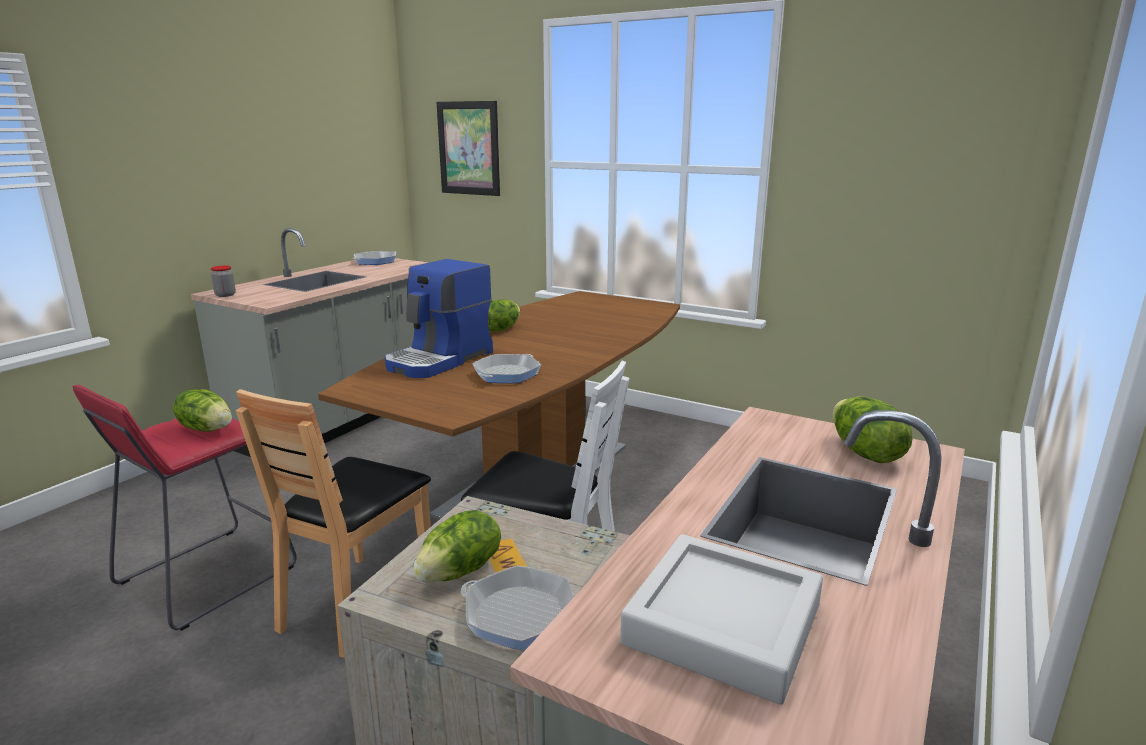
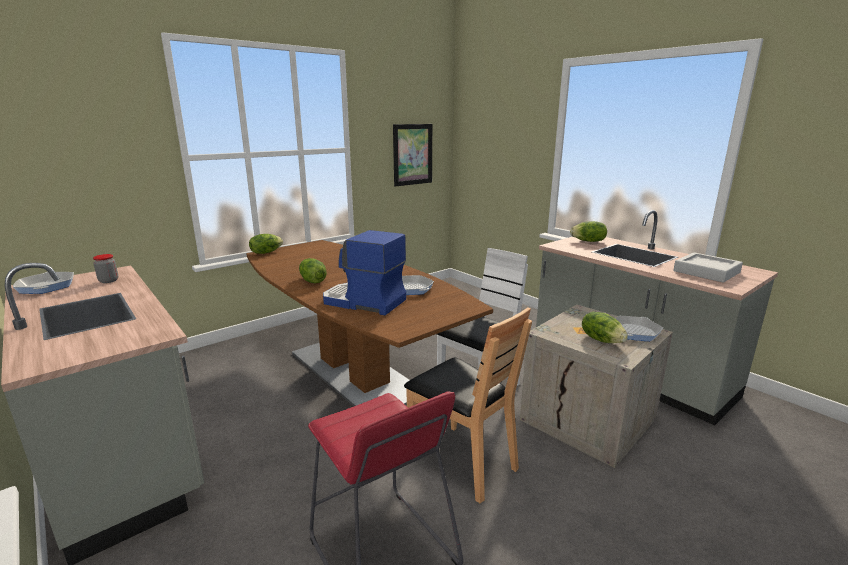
camera: 70 degrees left, 0 degrees up
(207, 428) = (375, 415): lettuce -> lettuce (266, 252)
(225, 295) = (65, 359): jar -> jar (108, 281)
(440, 360) = (363, 302): coffee machine -> coffee machine turned 150 degrees clockwise
(469, 148) = (79, 150): picture -> picture (412, 154)

